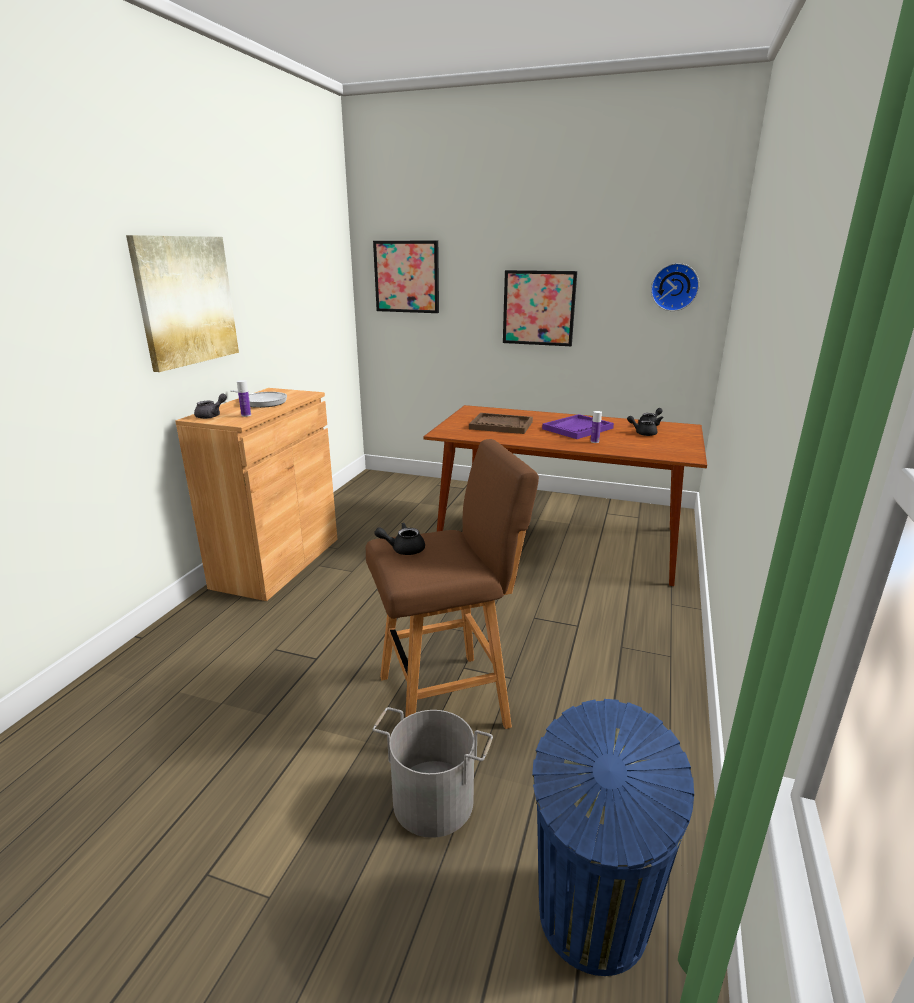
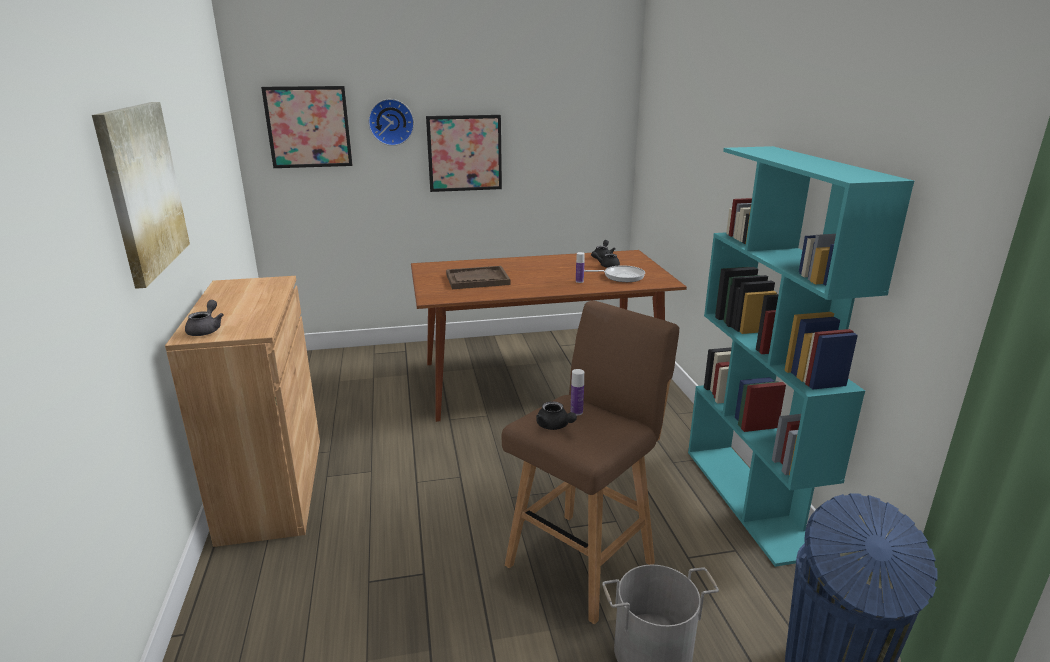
camera: 30 degrees left, 0 degrees up
(246, 415) = (251, 321): bottle -> bottle (576, 412)
(262, 402) = (241, 301): frying pan -> frying pan (621, 276)
(403, 549) = (555, 426): black teapot -> black teapot turned 90 degrees counterclockwise
(577, 428) = (549, 271): purple tray -> none
(674, 287) = (590, 126): wall clock -> wall clock (391, 122)
(674, 710) = (750, 500): none -> turquoise bookcase

